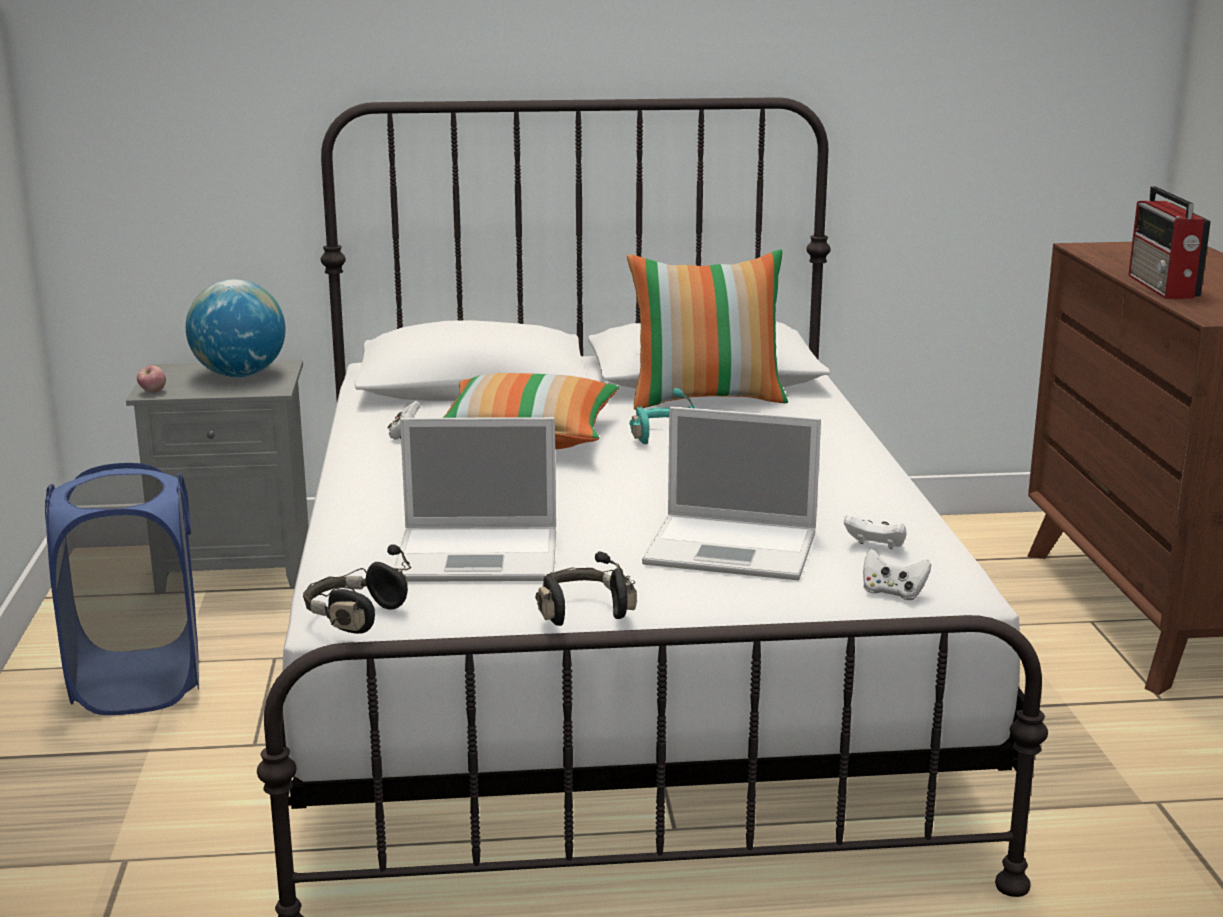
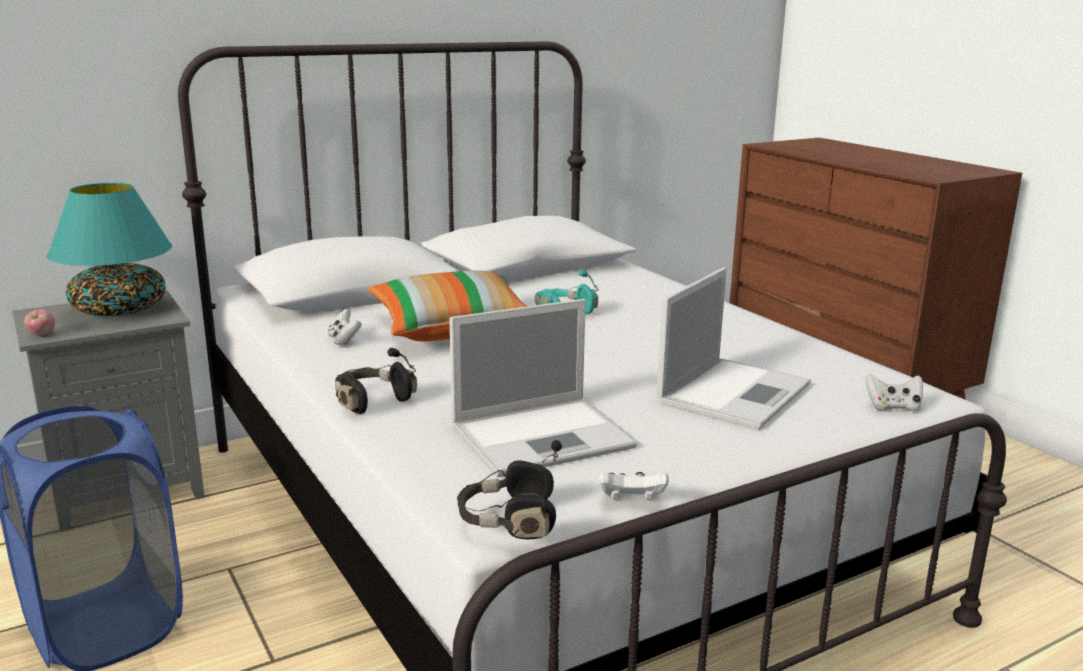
camera: 25 degrees left, 0 degrees up
(239, 375) = (119, 309): globe -> turquoise table lamp
(582, 611) = (700, 471): black headphones -> black headphones (370, 401)
(707, 399) = (553, 280): pillow -> none
(734, 548) = (735, 392): laptop -> laptop turned 45 degrees counterclockwise
(875, 547) = (828, 373): white game controller -> white game controller (631, 501)
(1163, 287) = (865, 163): radio -> none

